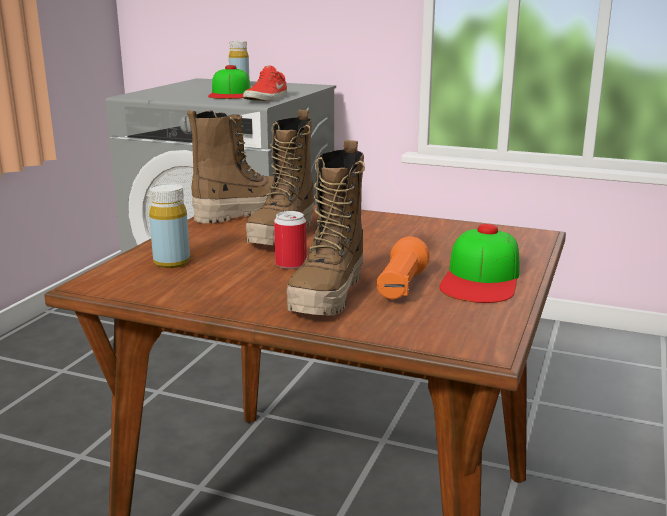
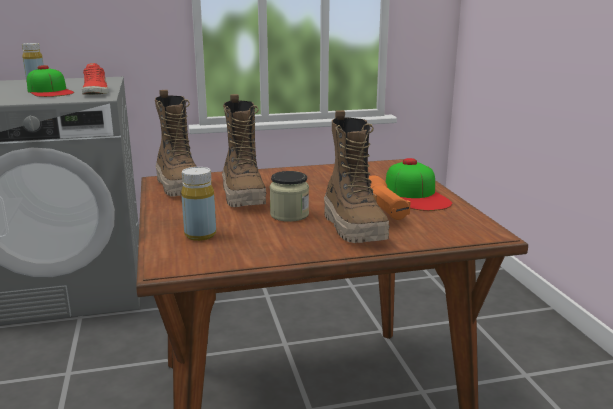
camera: 35 degrees left, 0 degrees up
(243, 212) = (180, 187): boot -> boot turned 135 degrees clockwise
(291, 264) = (289, 215): can -> jar

